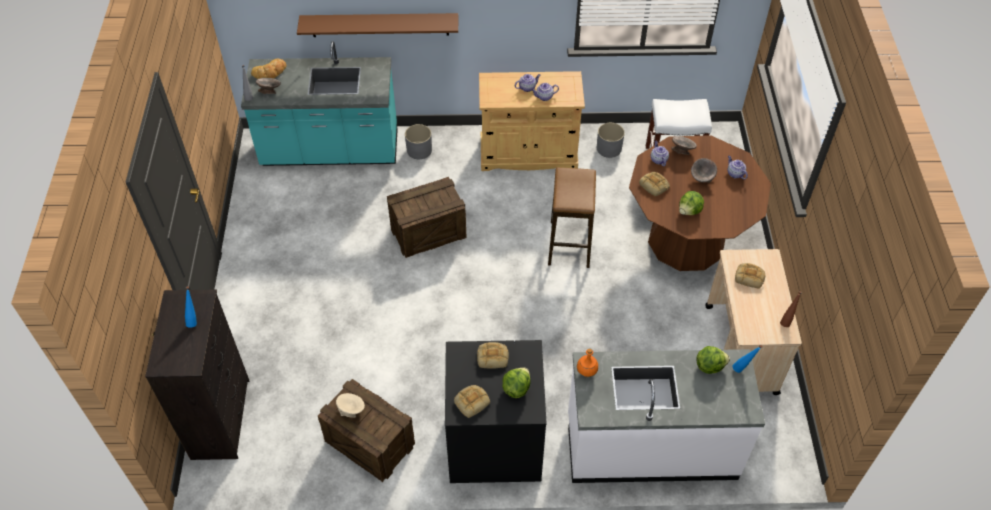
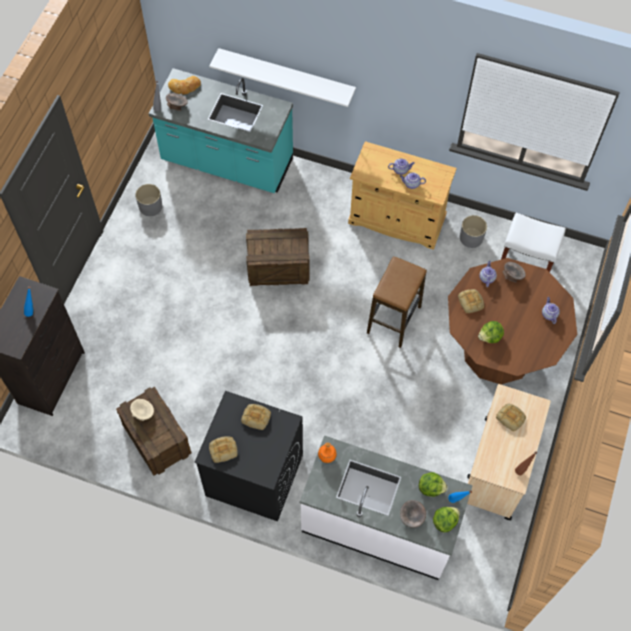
camera: 20 degrees right, 10 degrees up
(380, 25) = (286, 75): brown shelf -> white shelf
(419, 150) = (303, 185): grey planter -> grey planter (150, 206)
(516, 388) = (263, 451): lettuce -> lettuce (444, 521)
(702, 178) = (517, 309): grey bowl -> grey bowl (412, 517)

